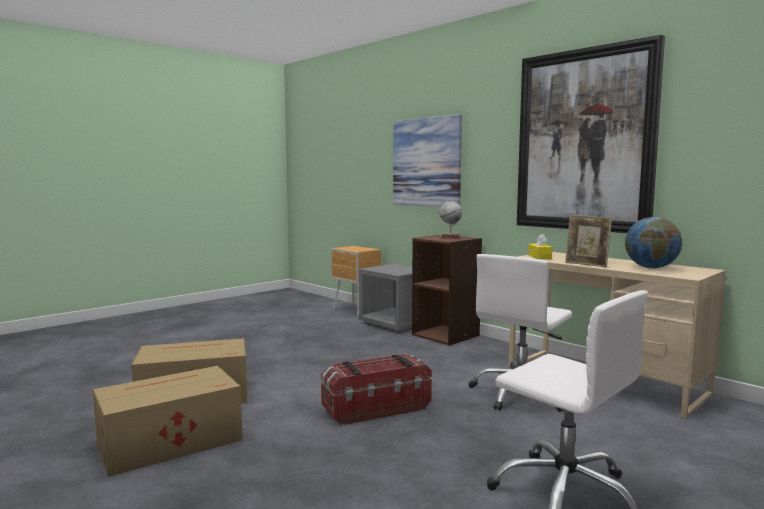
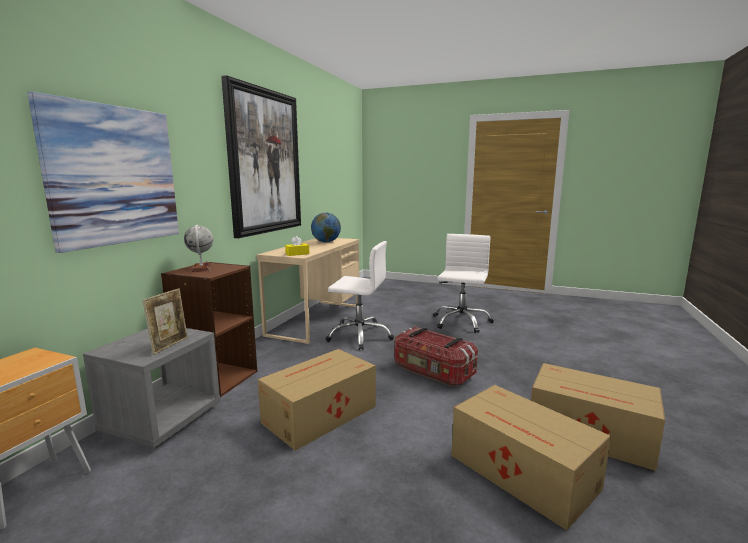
camera: 115 degrees left, 5 degrees up
(352, 355) = (318, 414): none -> cardboard box
(586, 265) = (326, 248): picture frame -> picture frame (169, 345)

